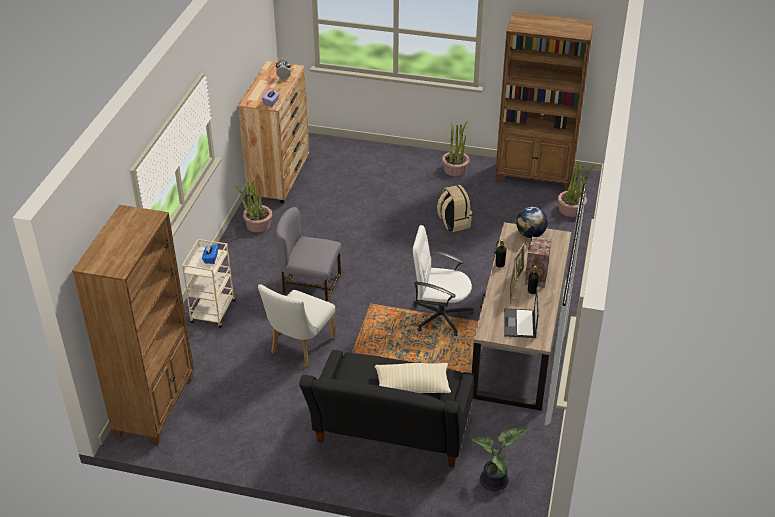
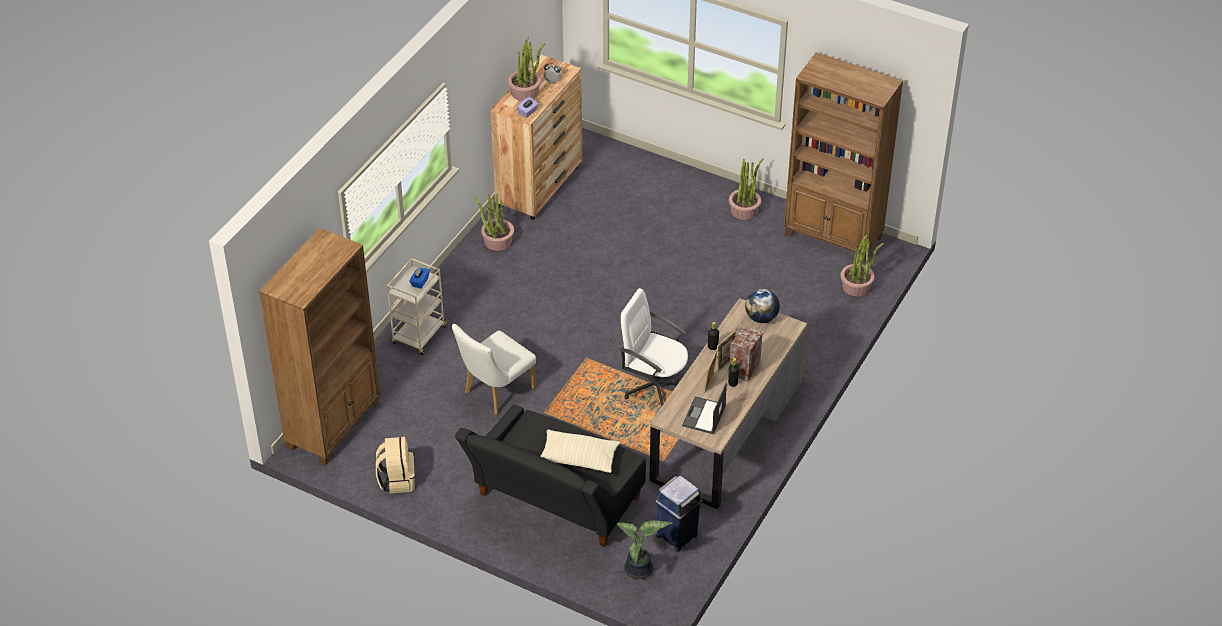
camera: 15 degrees right, 5 degrees up
(263, 88) = (525, 92): none -> potted plant
(310, 286) = (530, 325): grey chair -> none
(453, 223) = (714, 279): beige backpack -> beige backpack (397, 480)
(515, 441) = (677, 535): none -> blue trash can

